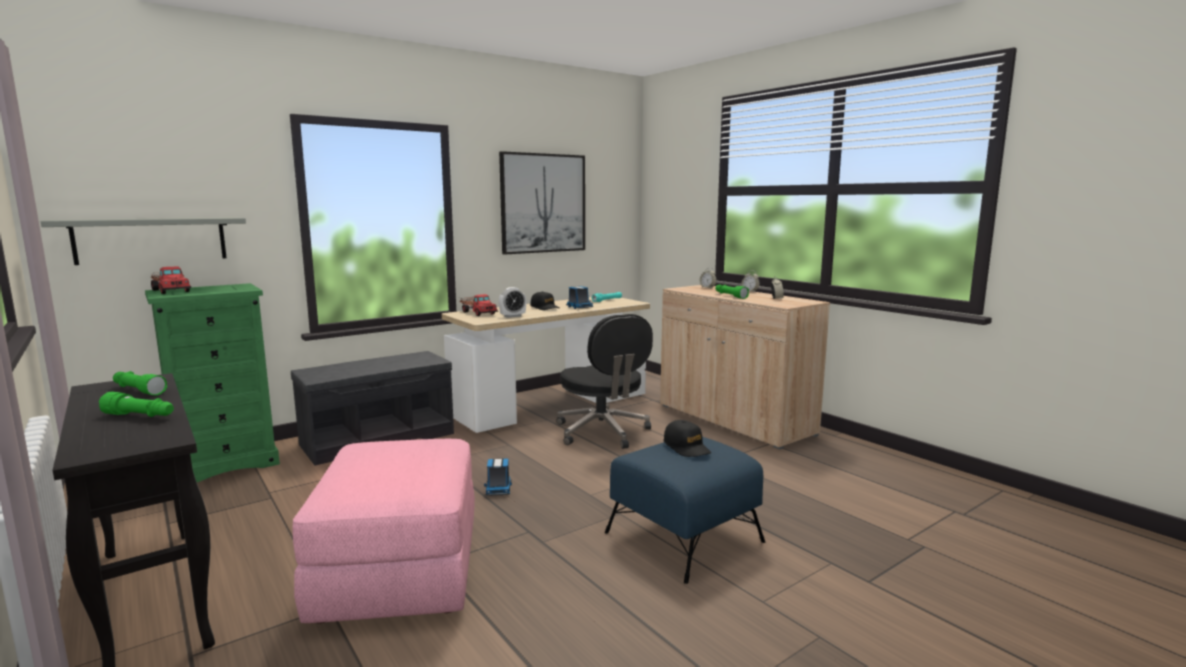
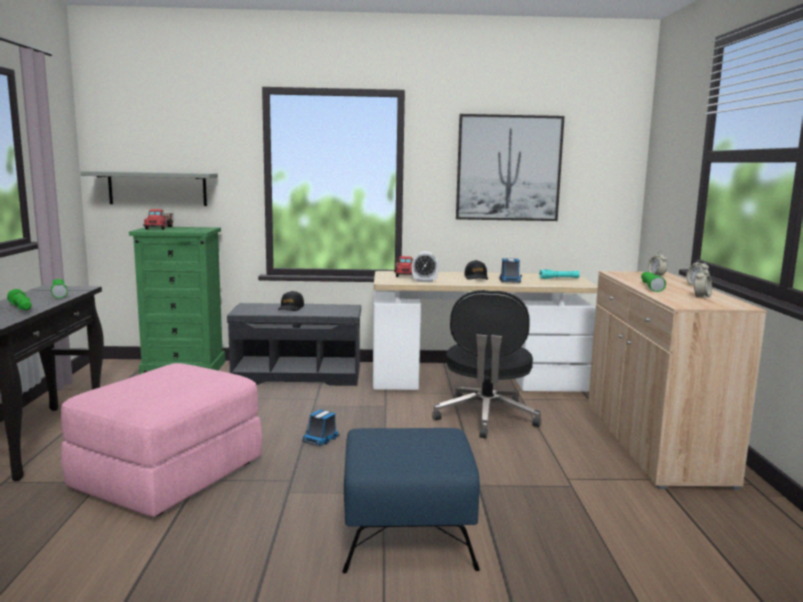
camera: 35 degrees right, 0 degrees up
(687, 447) = (417, 437): black cap -> black cap (291, 308)

